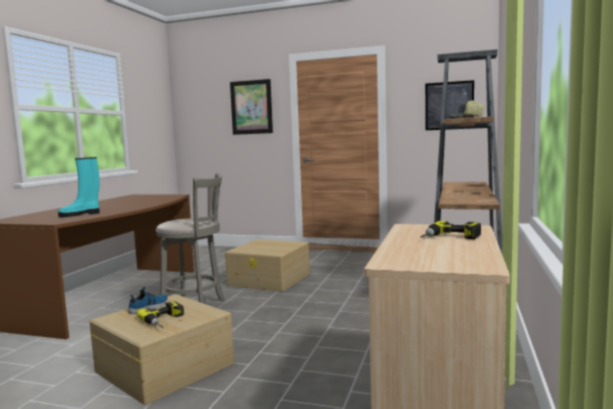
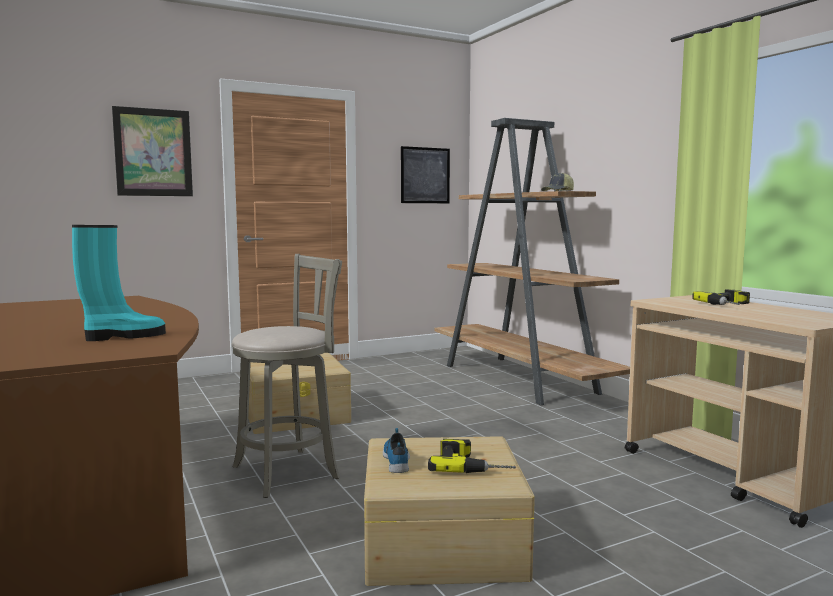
camera: 45 degrees left, 0 degrees up
(81, 214) = (123, 337): turquoise boot -> turquoise boot turned 135 degrees counterclockwise

